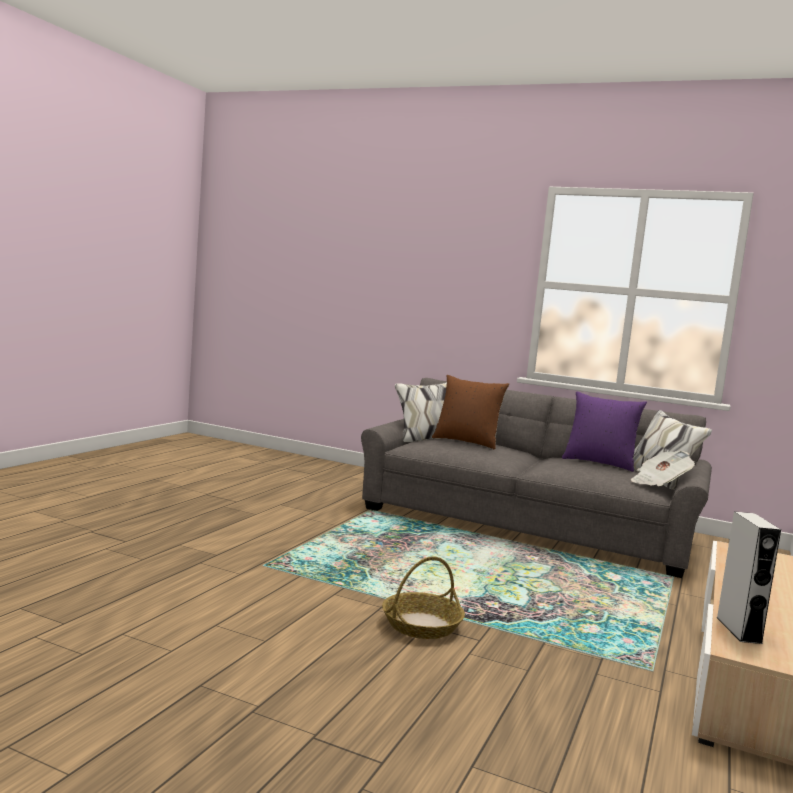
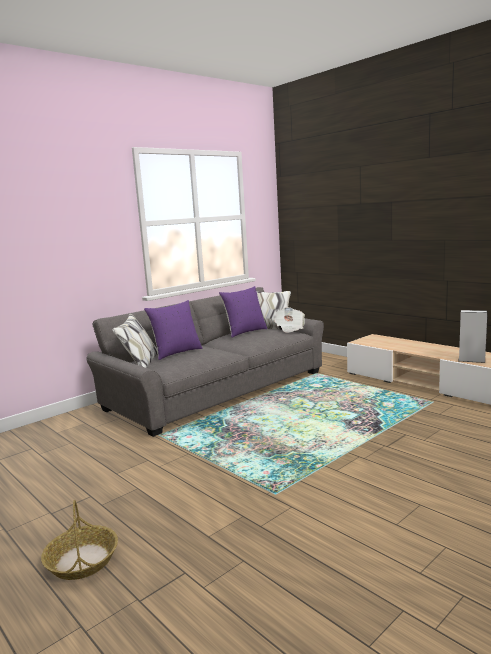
camera: 65 degrees left, 5 degrees up
(422, 625) = (387, 447): basket -> basket (82, 560)
(466, 442) = (176, 352): brown pillow -> purple pillow

